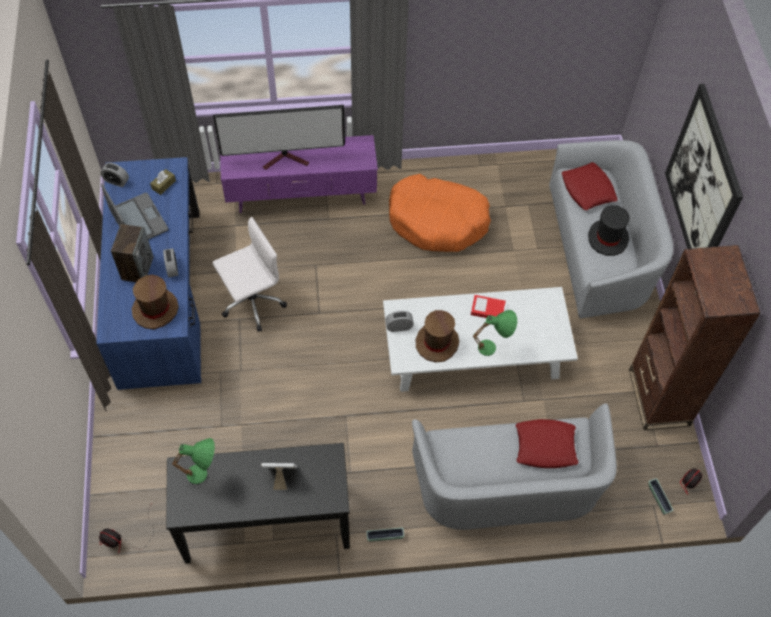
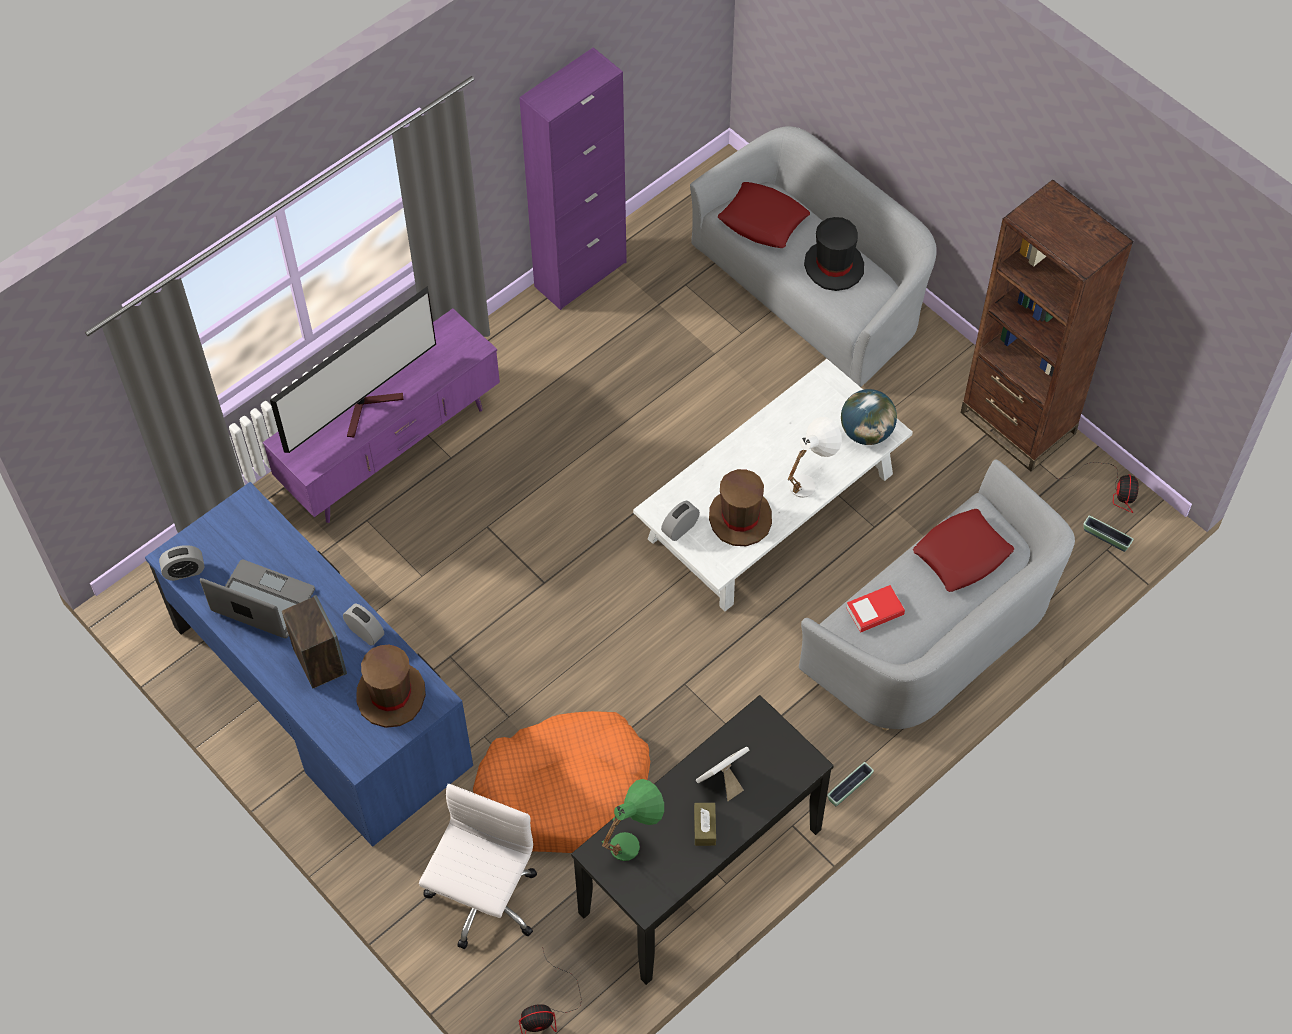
camera: 35 degrees left, 0 degrees up
(163, 185) = (253, 536): brown tissue box -> brown tissue box (704, 827)
(251, 302) = (446, 626): white office chair -> white office chair (483, 901)
(437, 221) = (592, 374): orange dog bed -> orange dog bed (565, 790)
(476, 166) = (580, 274): none -> purple cabinet
(487, 309) = (765, 440): book -> book (874, 611)
(493, 348) = (810, 481): green table lamp -> white table lamp
(549, 341) = (866, 432): none -> globe
(703, 183) = (943, 131): picture -> none

